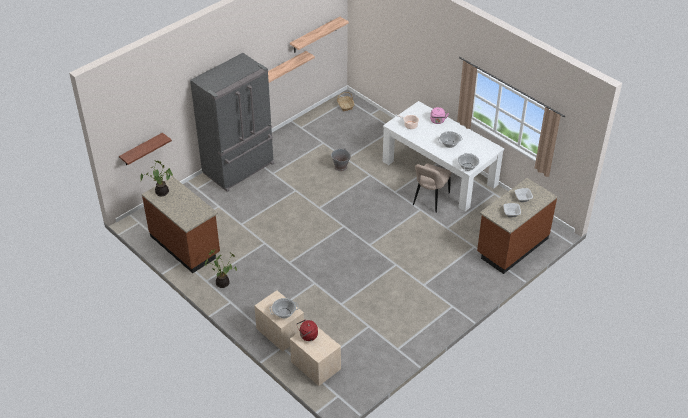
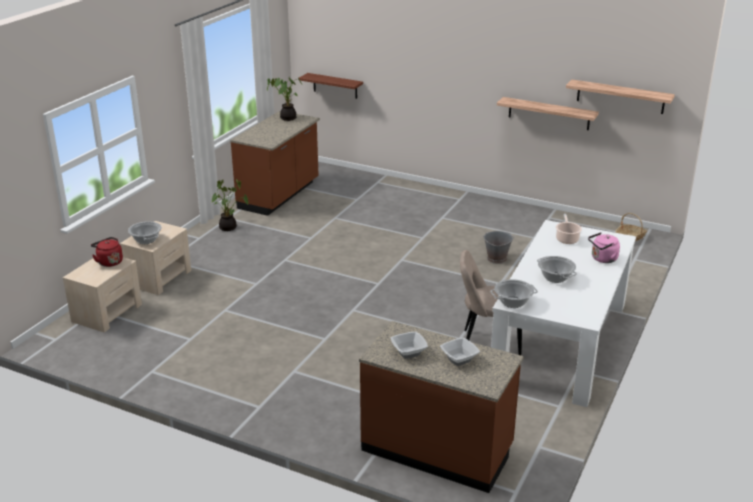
camera: 70 degrees right, 15 degrees down
(239, 169) = (432, 197): grey fridge -> none

